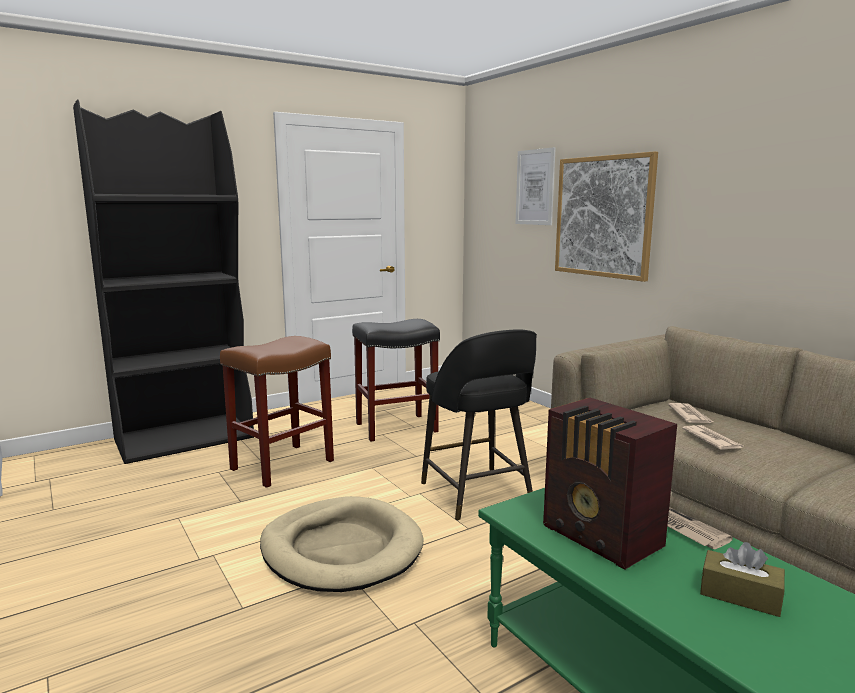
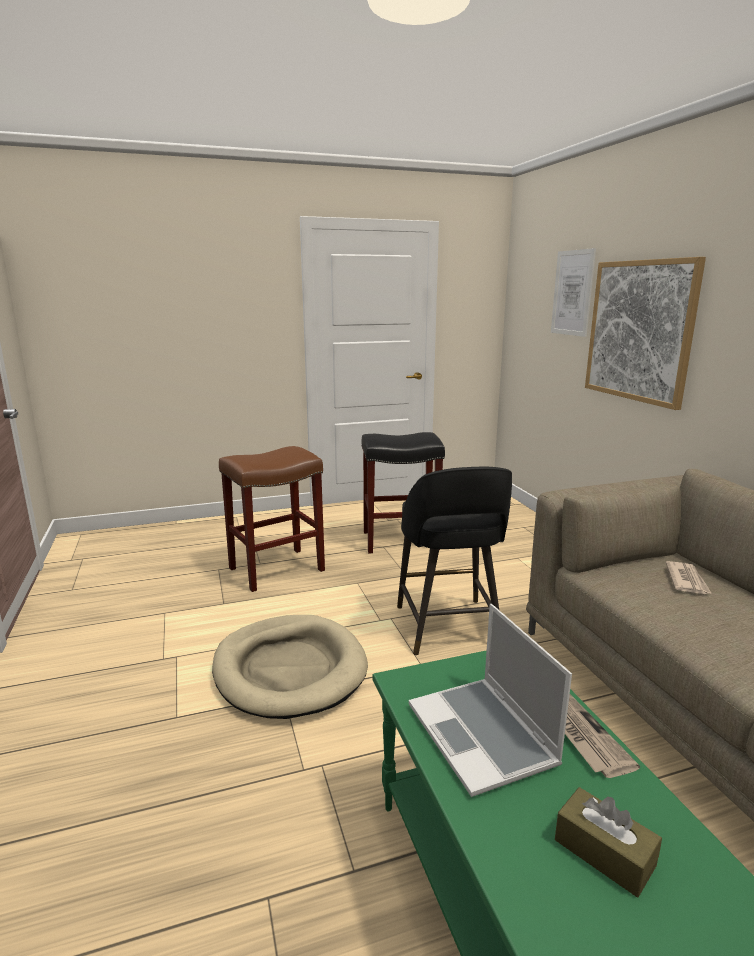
camera: 15 degrees right, 5 degrees up
(185, 438) = (206, 531): black bookcase -> none
(602, 538) = (483, 736): radio -> laptop
(712, 440) = (696, 618): newspaper -> none

